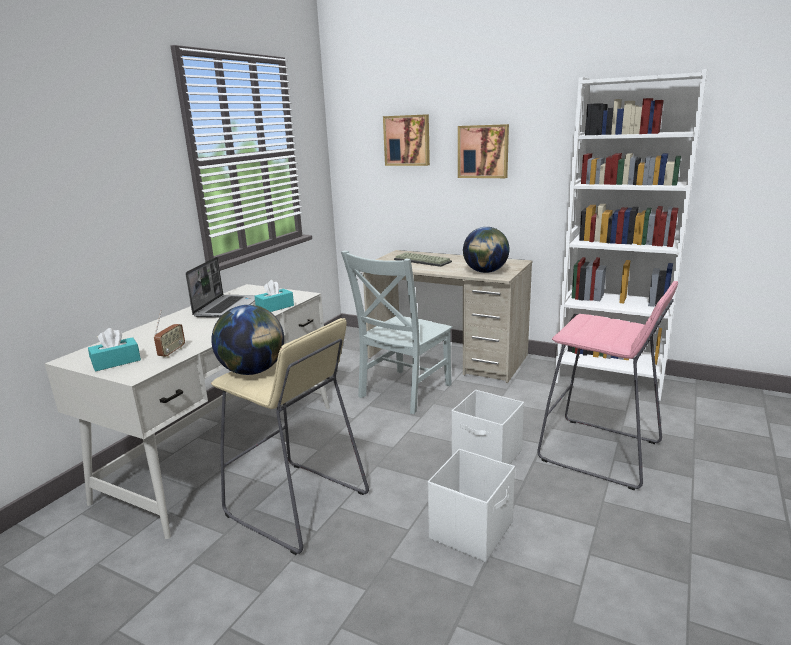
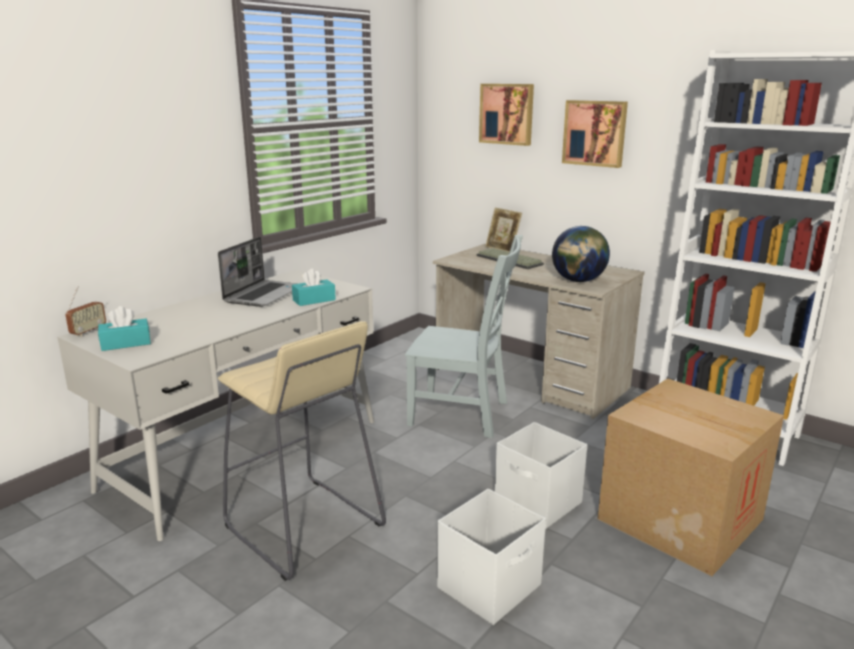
camera: 10 degrees right, 0 degrees up
(172, 352) = (185, 339): radio -> radio (88, 331)
(253, 371) = (264, 370): globe -> none
(402, 392) = (463, 414): grey chair -> grey chair turned 120 degrees counterclockwise
(412, 252) = (502, 249): none -> picture frame
(600, 452) = (680, 519): pink stool -> cardboard box

